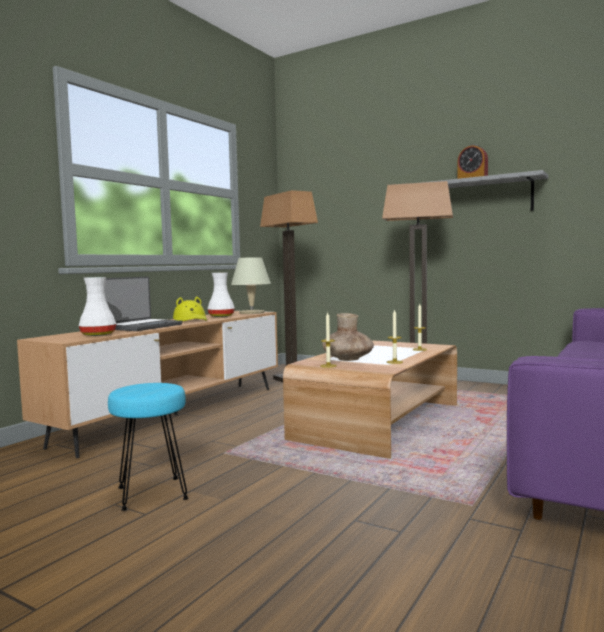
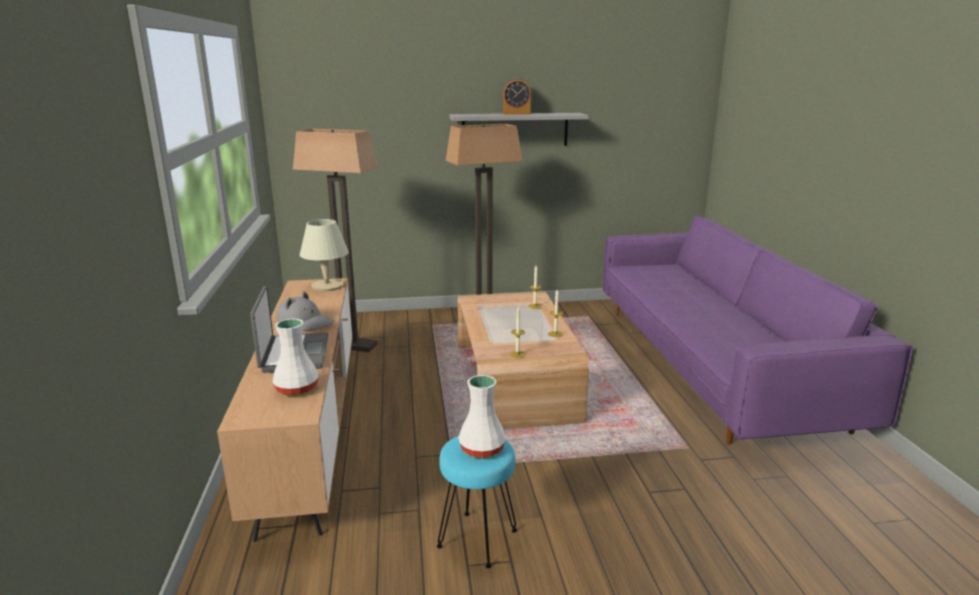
camera: 40 degrees left, 15 degrees up
(191, 320) = (305, 322): yellow hat -> grey hat
(221, 316) = (315, 303): white vase -> white vase (483, 449)
(348, 359) = (510, 338): brown vase -> none

